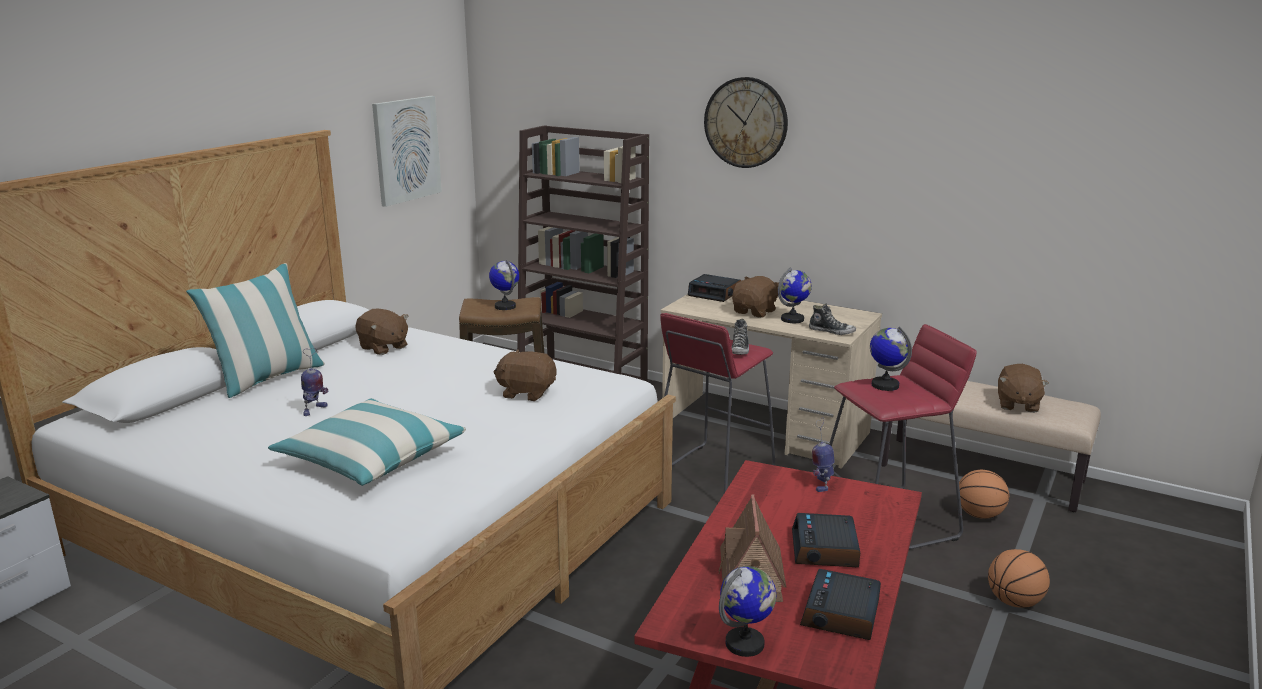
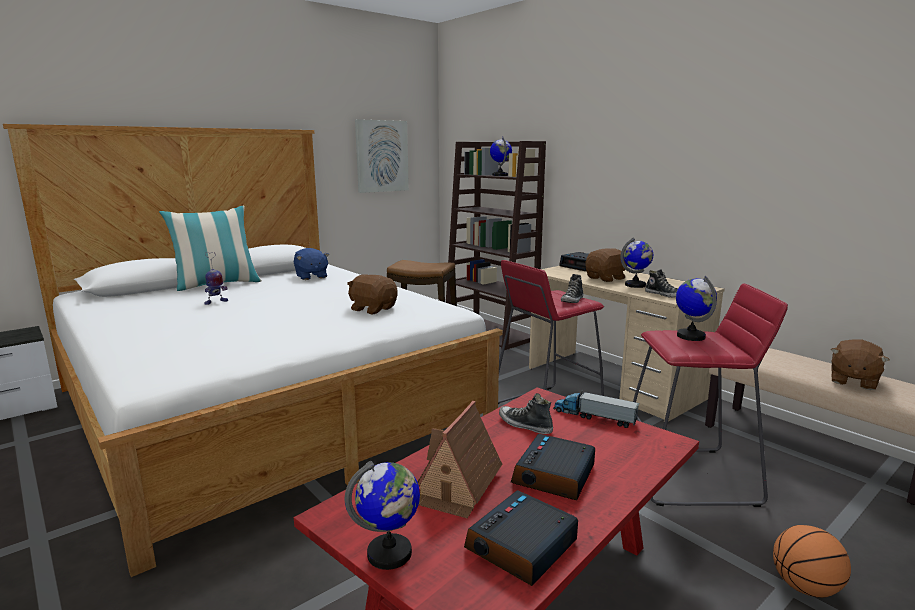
camera: 20 degrees right, 5 degrees down
(371, 458) = (205, 332): pillow -> none
(383, 347) = (311, 276): brown plush toy -> blue plush toy
(505, 306) = (424, 265): globe -> globe (500, 175)
(746, 122) = (617, 124): wall clock -> none
(765, 505) = (524, 425): none -> shoe
(821, 484) = (594, 417): toy robot -> toy truck
(979, 515) = (795, 487): basketball -> none

